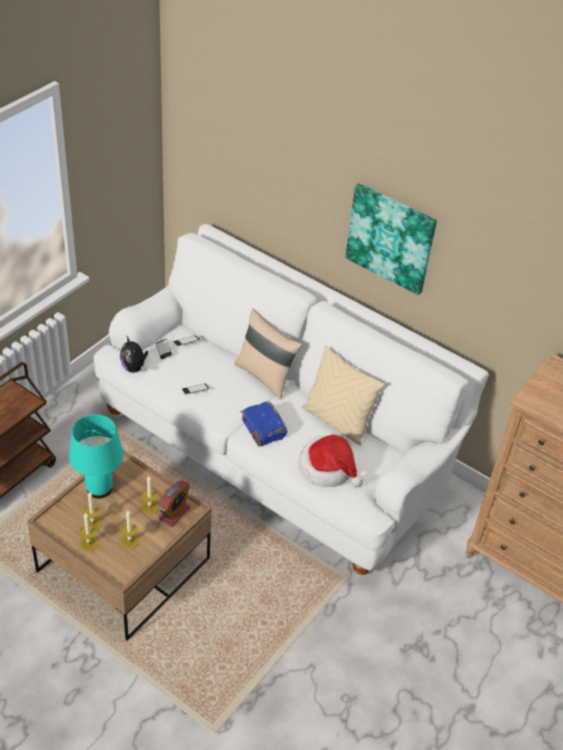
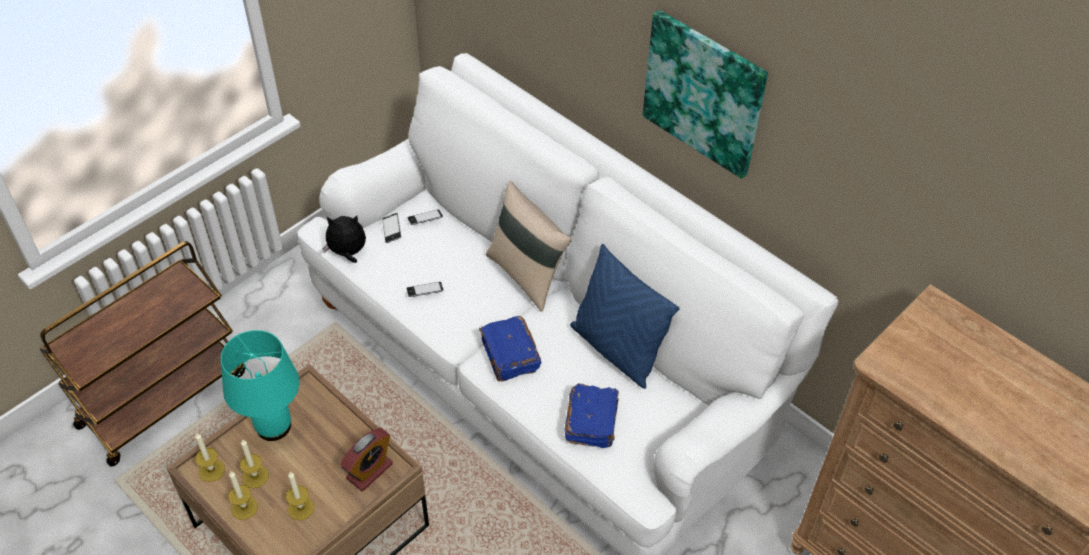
camera: 10 degrees right, 5 degrees up
(134, 368) = (347, 253): plush toy -> plush toy turned 105 degrees clockwise
(150, 506) = (337, 458): candle -> candle (211, 470)
(328, 468) = (592, 422): hat -> blue book
(336, 421) = (616, 349): beige pillow -> blue pillow

